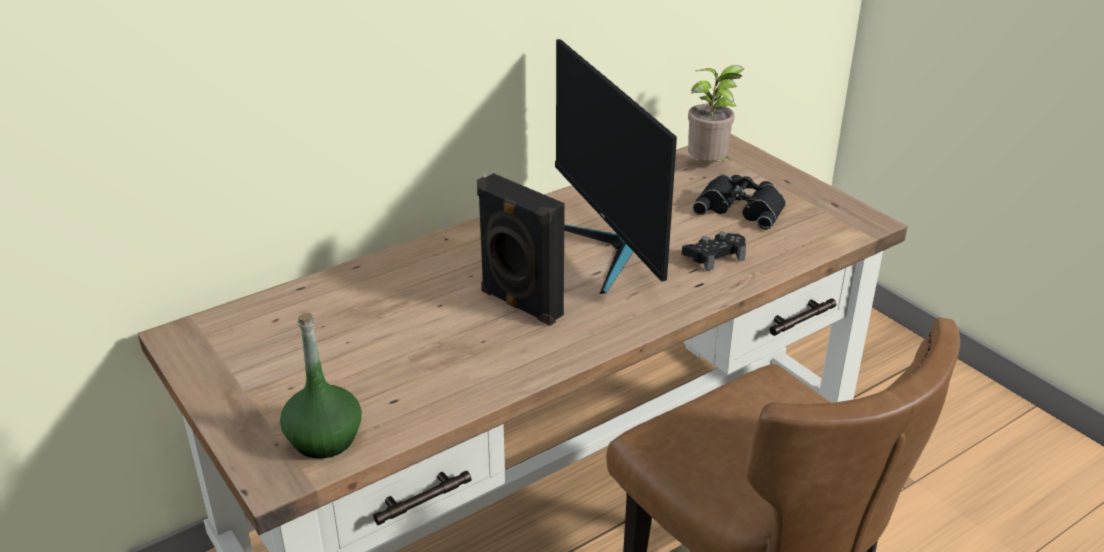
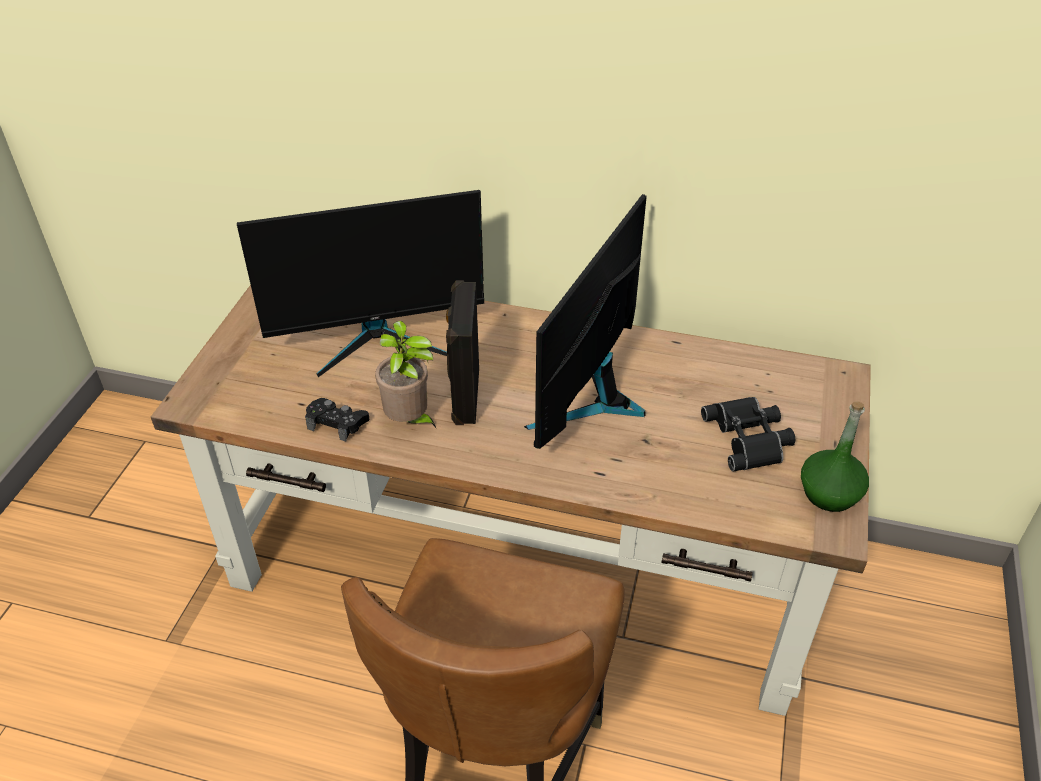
camera: 50 degrees right, 10 degrees up
(324, 439) = (238, 398): green bottle -> green bottle (829, 493)
(373, 316) = (378, 340): none -> monitor
(709, 167) = (791, 385): potted plant -> potted plant (409, 421)
(714, 256) = (651, 461): black game controller -> black game controller (337, 423)

